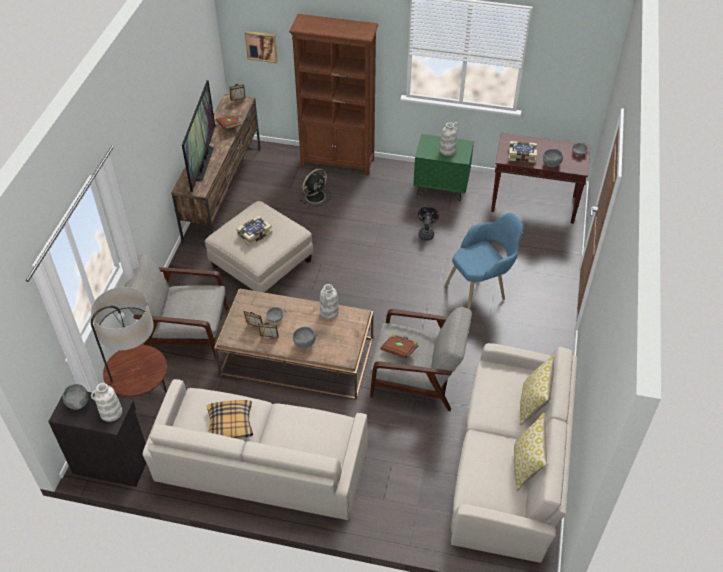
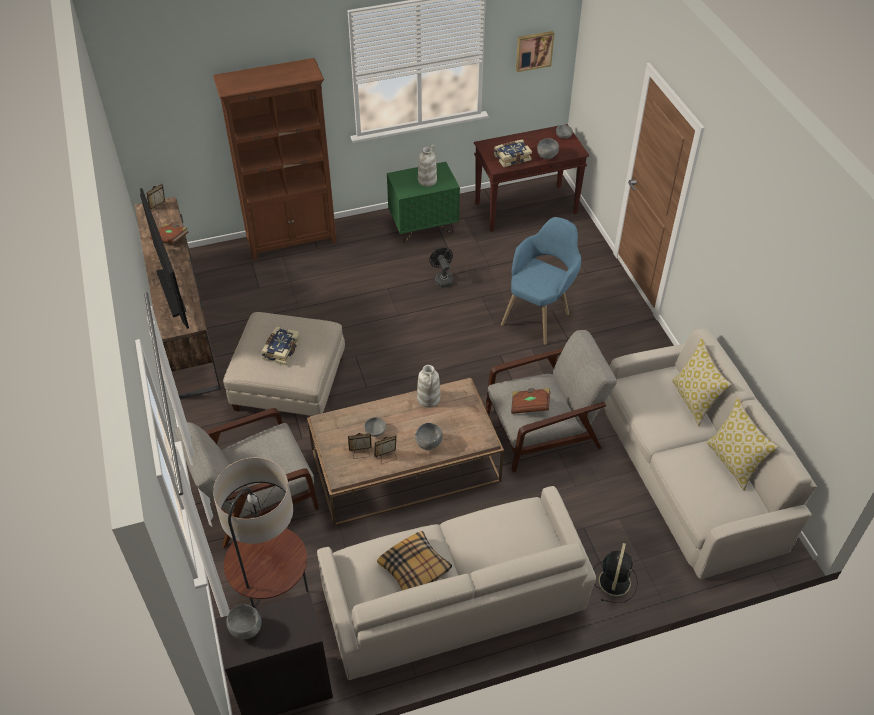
camera: 30 degrees left, 0 degrees up
(111, 413) = (295, 620): white vase -> none
(261, 46) = (170, 129): picture -> picture (534, 50)
(316, 196) = (295, 286): black fan -> black fan (614, 580)

